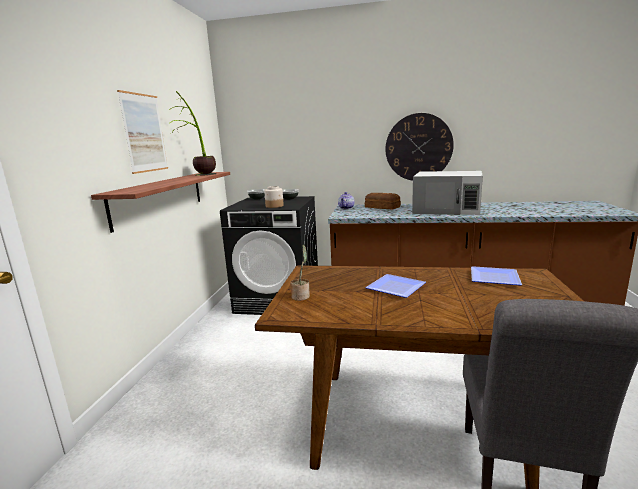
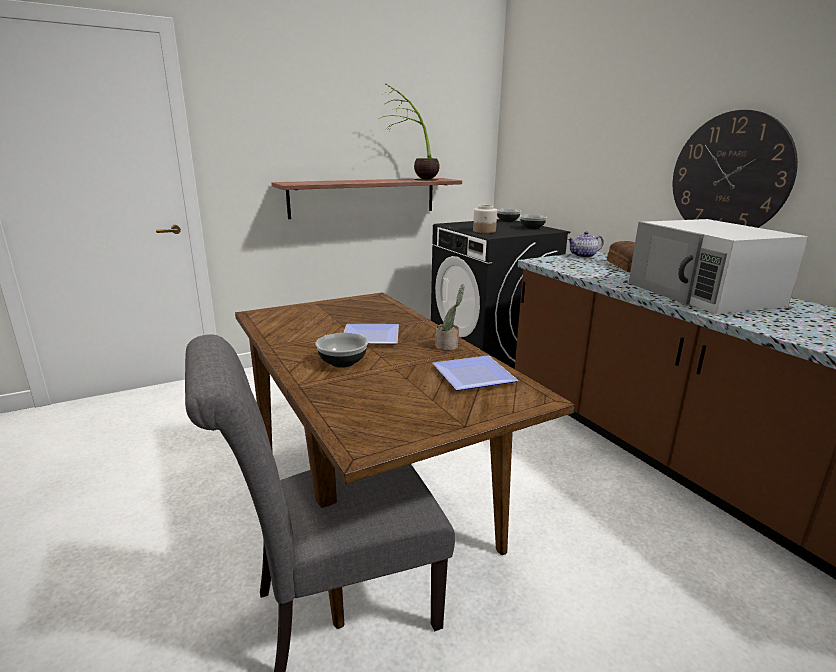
camera: 50 degrees right, 5 degrees up
(144, 133) = (353, 128): picture -> none
(301, 296) = (305, 311): potted plant -> potted plant (448, 346)
(439, 306) = (342, 362): none -> bowl

